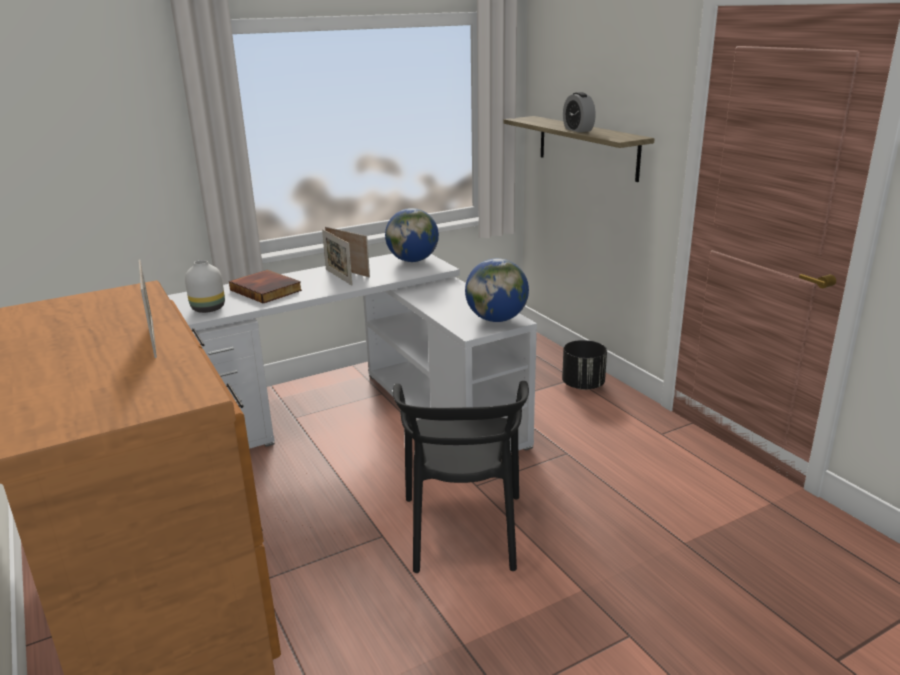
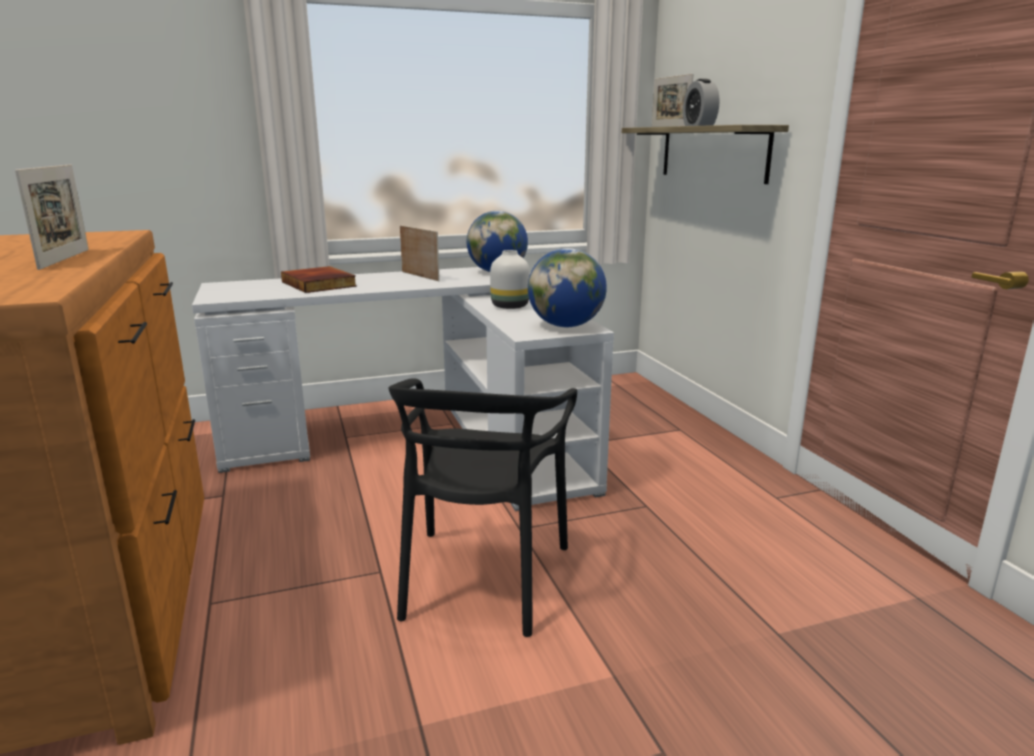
camera: 10 degrees right, 5 degrees down
(207, 309) = (243, 293): white vase -> white vase (509, 306)
(338, 277) = (405, 279): picture frame -> picture frame (669, 126)
(583, 385) = (689, 436): black planter -> none

